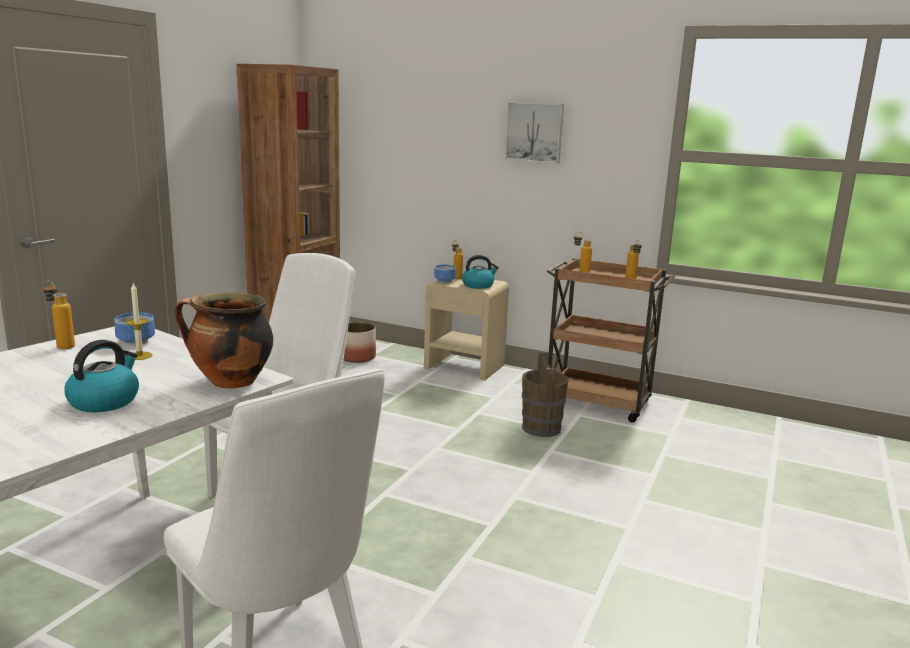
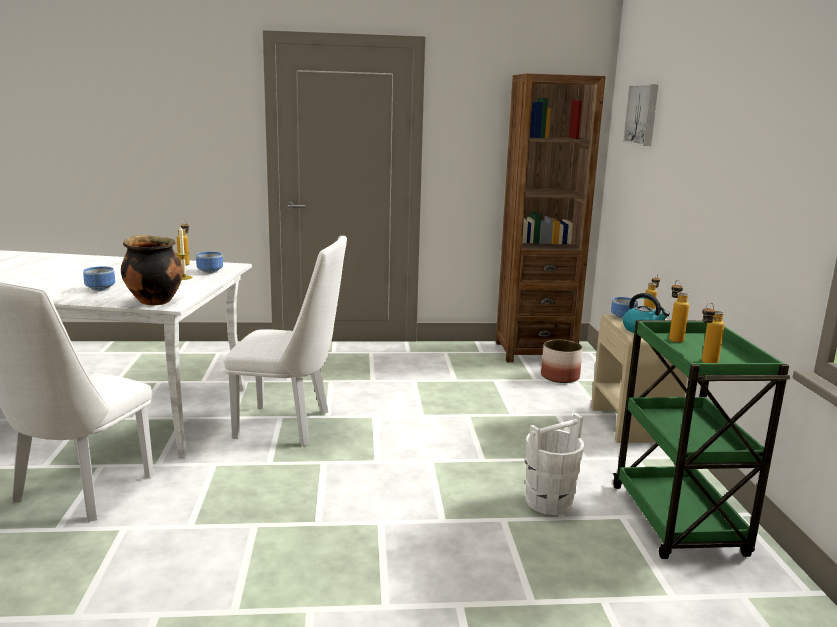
camera: 60 degrees right, 0 degrees up
(105, 401) = (100, 288): kettle -> bowl
(534, 132) = (736, 147): picture -> picture (643, 115)
(541, 428) = (550, 501): brown bucket -> white bucket
(598, 403) = (678, 522): brown cart -> green cart

